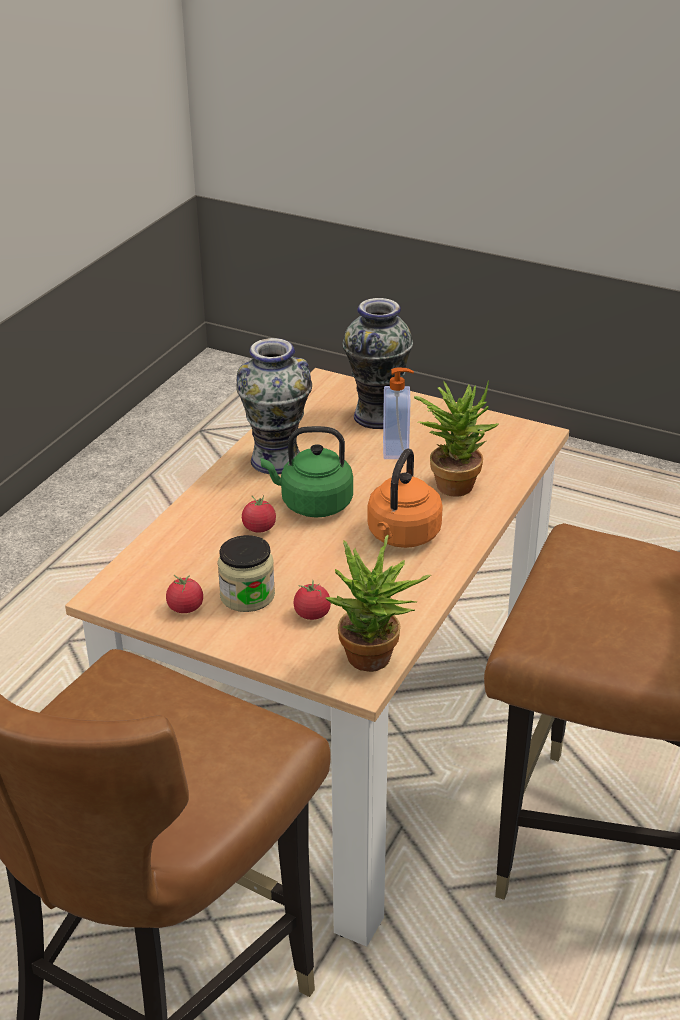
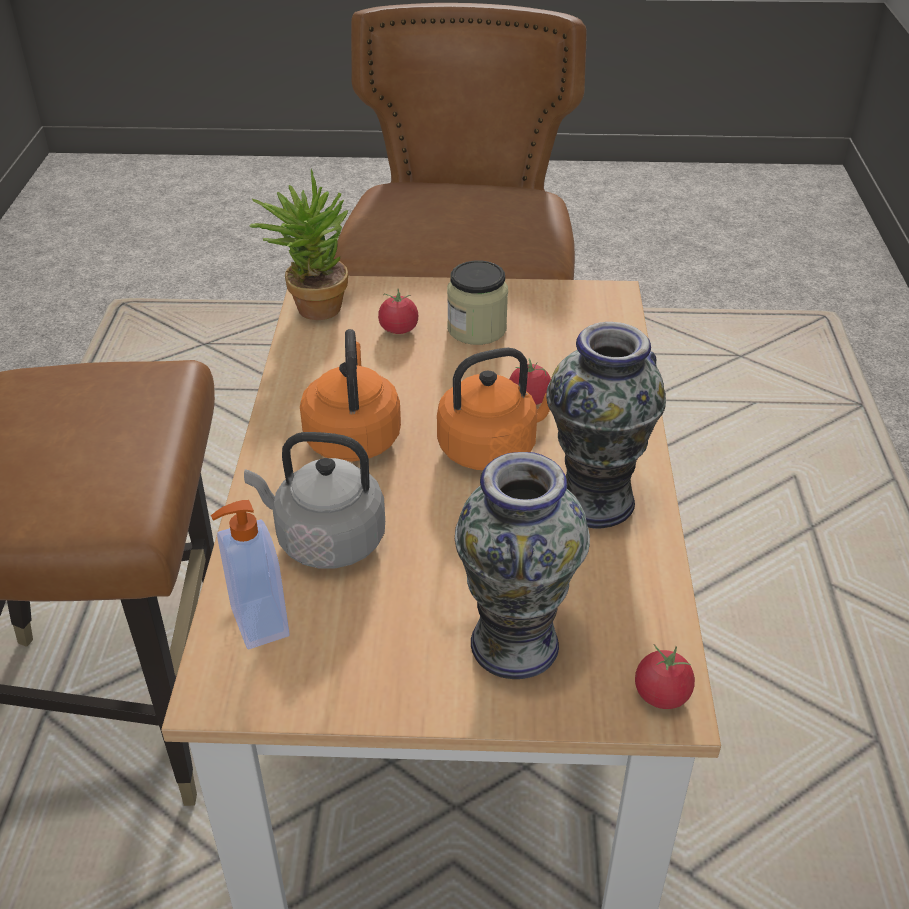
camera: 155 degrees right, 5 degrees up
(185, 608) = (525, 304): tomato -> tomato (661, 694)
(312, 504) = (492, 448): green kettle -> orange kettle
(397, 450) = (438, 575): soap dispenser -> soap dispenser (257, 623)
(452, 482) = (325, 540): potted plant -> grey kettle

